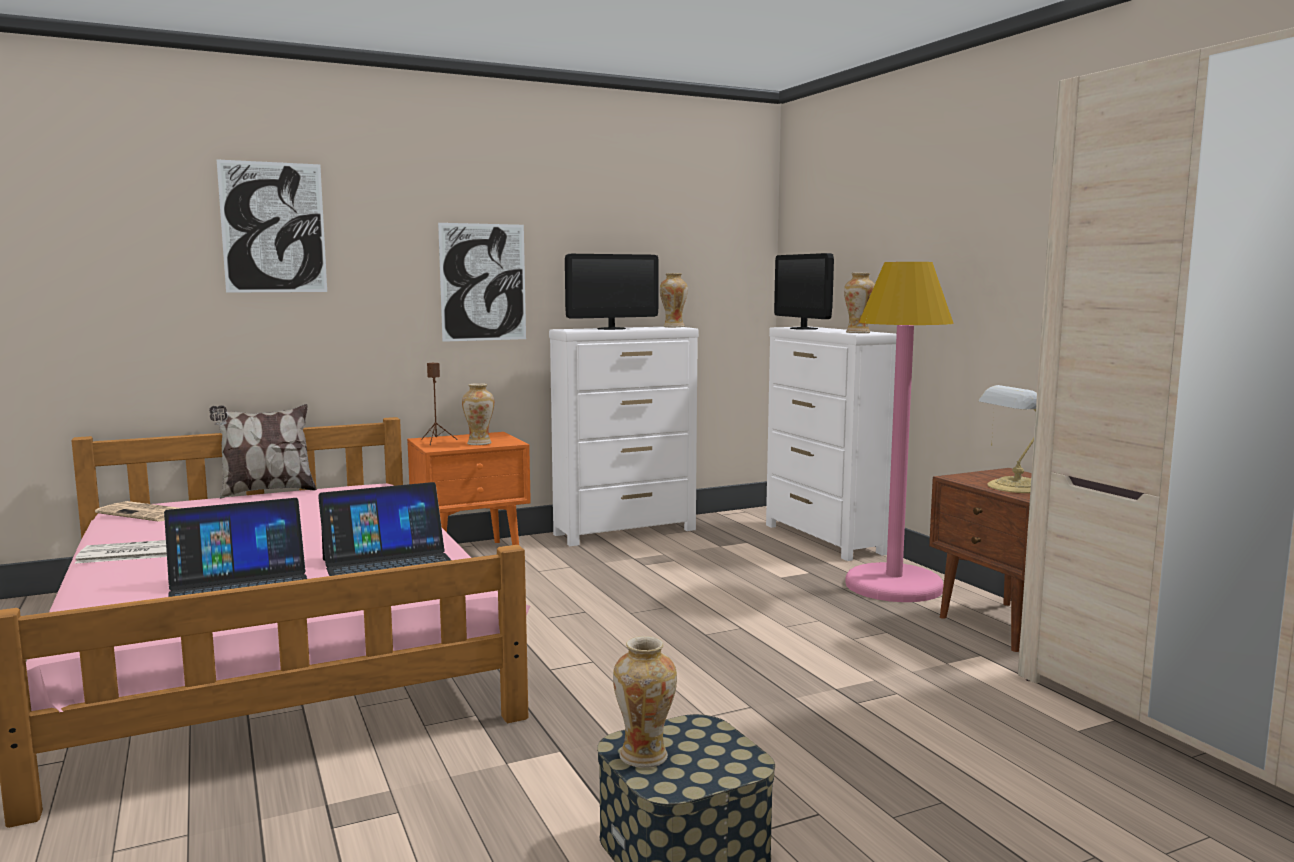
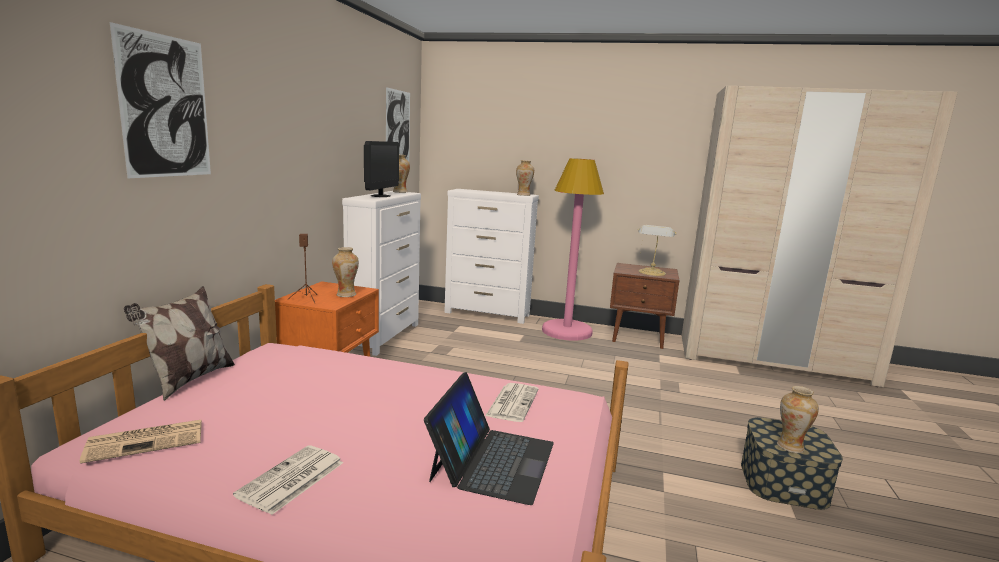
camera: 50 degrees left, 5 degrees up
(390, 566) = (512, 402): laptop -> newspaper
(483, 282) = (305, 162): picture -> picture (398, 127)
(803, 328) = (475, 191): monitor -> none

